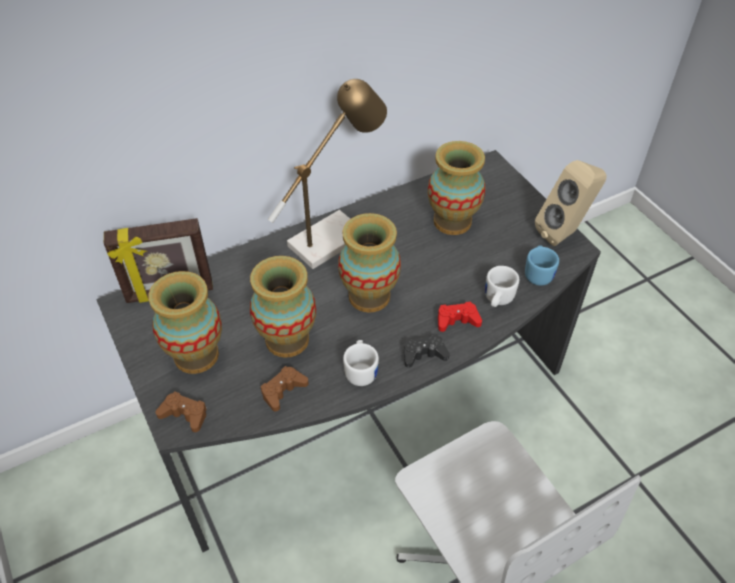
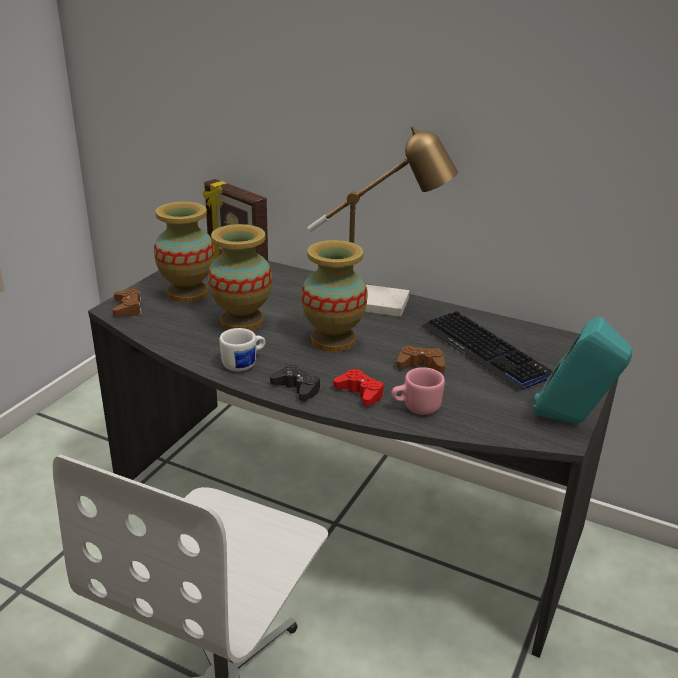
camera: 55 degrees right, 20 degrees down
(283, 391) = (187, 337): brown game controller -> brown game controller (420, 365)
(452, 221) = (485, 351): vase -> keyboard
(497, 300) = (415, 407): white mug -> pink mug
(538, 273) = (487, 422): blue mug -> none
(564, 233) = (572, 421): beige speaker -> turquoise speaker

